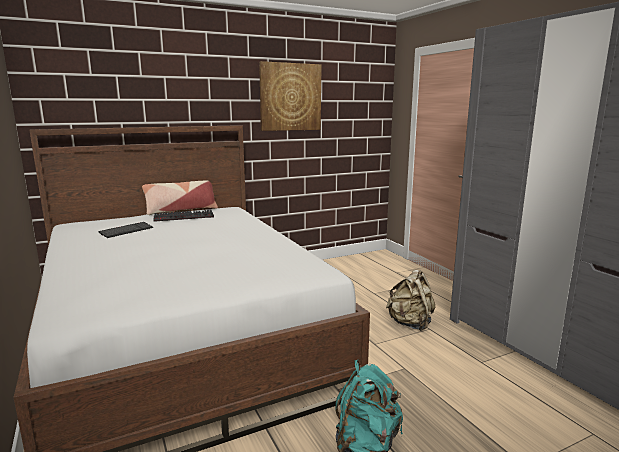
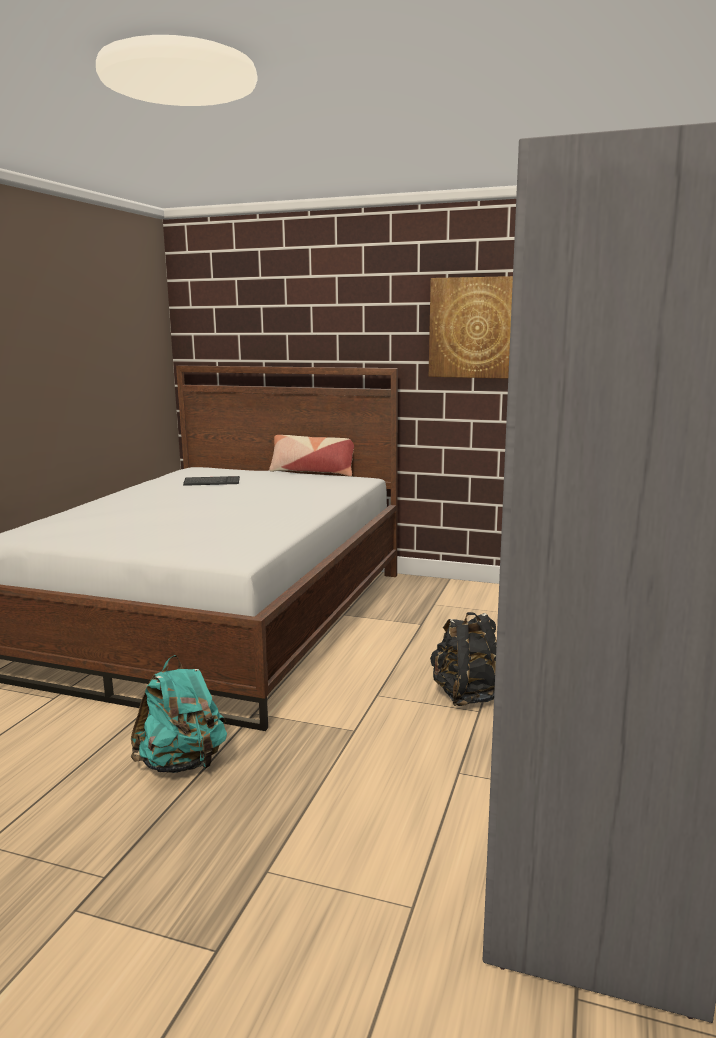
camera: 45 degrees right, 0 degrees up
(185, 217) = (292, 479): keyboard -> none
(410, 323) = (467, 695): beige backpack -> black backpack

